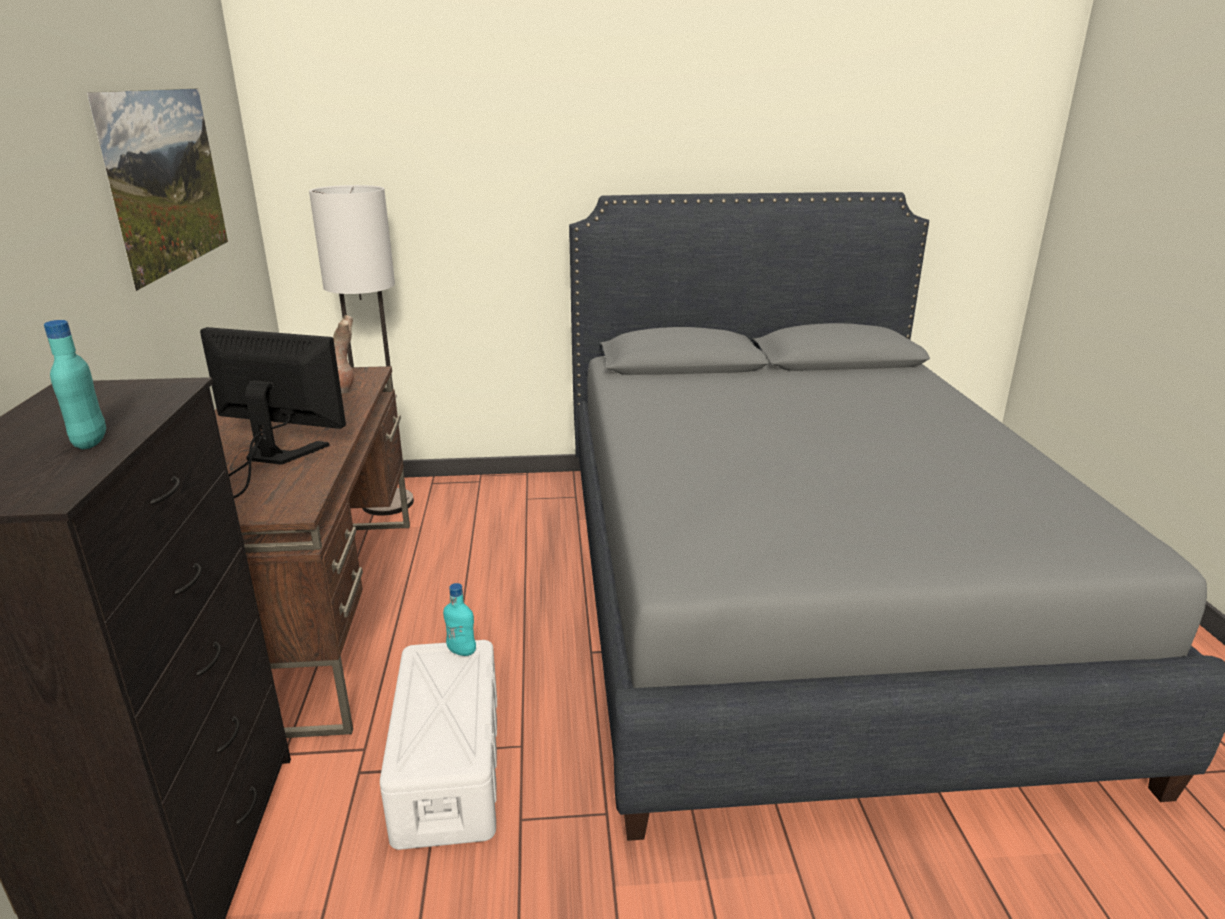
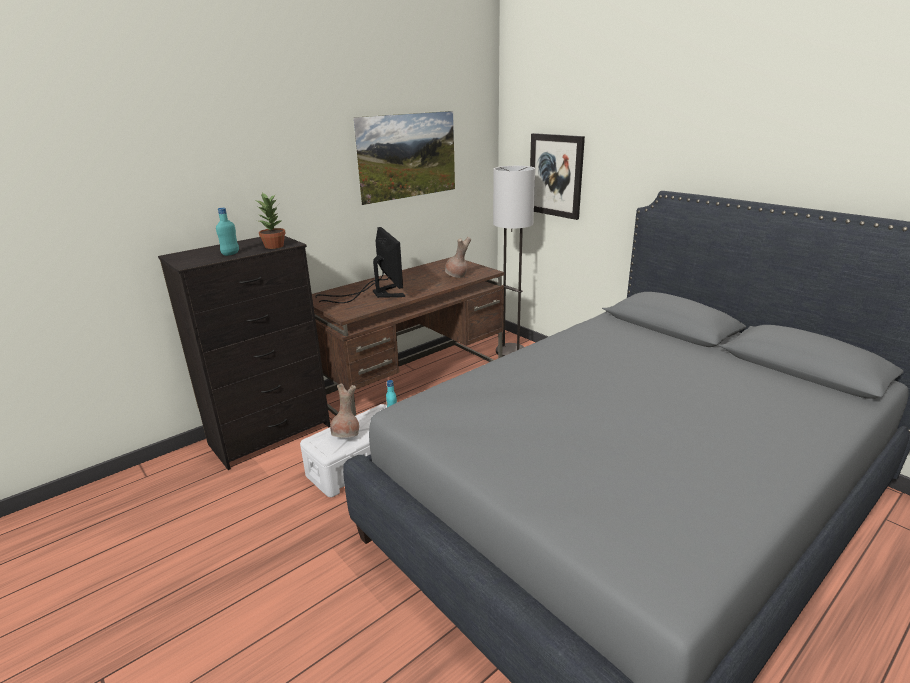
camera: 55 degrees right, 0 degrees up
(151, 399) = (274, 246): none -> potted plant
(396, 197) = (556, 175): none -> picture
(446, 719) = (347, 436): none -> brown vase

